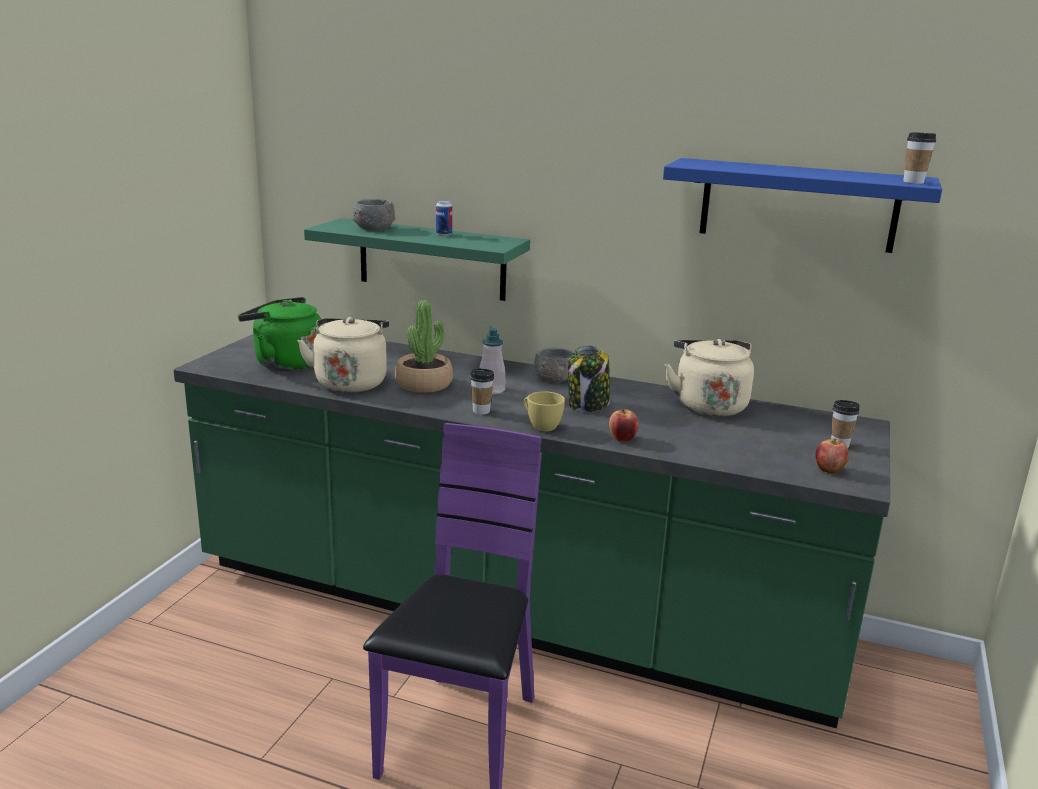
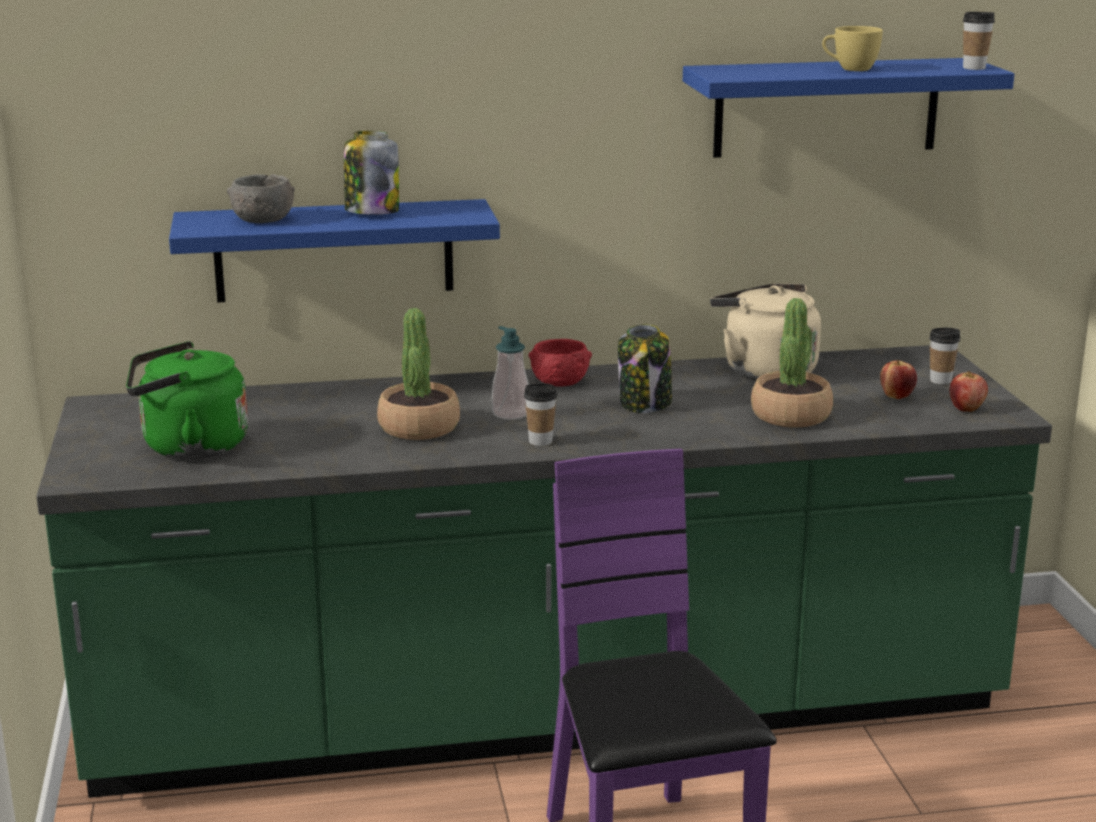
camera: 30 degrees left, 0 degrees up
(350, 382) = (322, 448): beige kettle -> none
(431, 259) = (334, 250): green shelf -> blue shelf
(443, 234) = (371, 211): can -> jar
(540, 426) = (632, 440): yellow cup -> yellow cup (850, 69)
(554, 378) = (560, 382): grey bowl -> red bowl
(622, 439) = (737, 431): apple -> apple (896, 396)
(679, 439) = (791, 415): none -> potted plant

